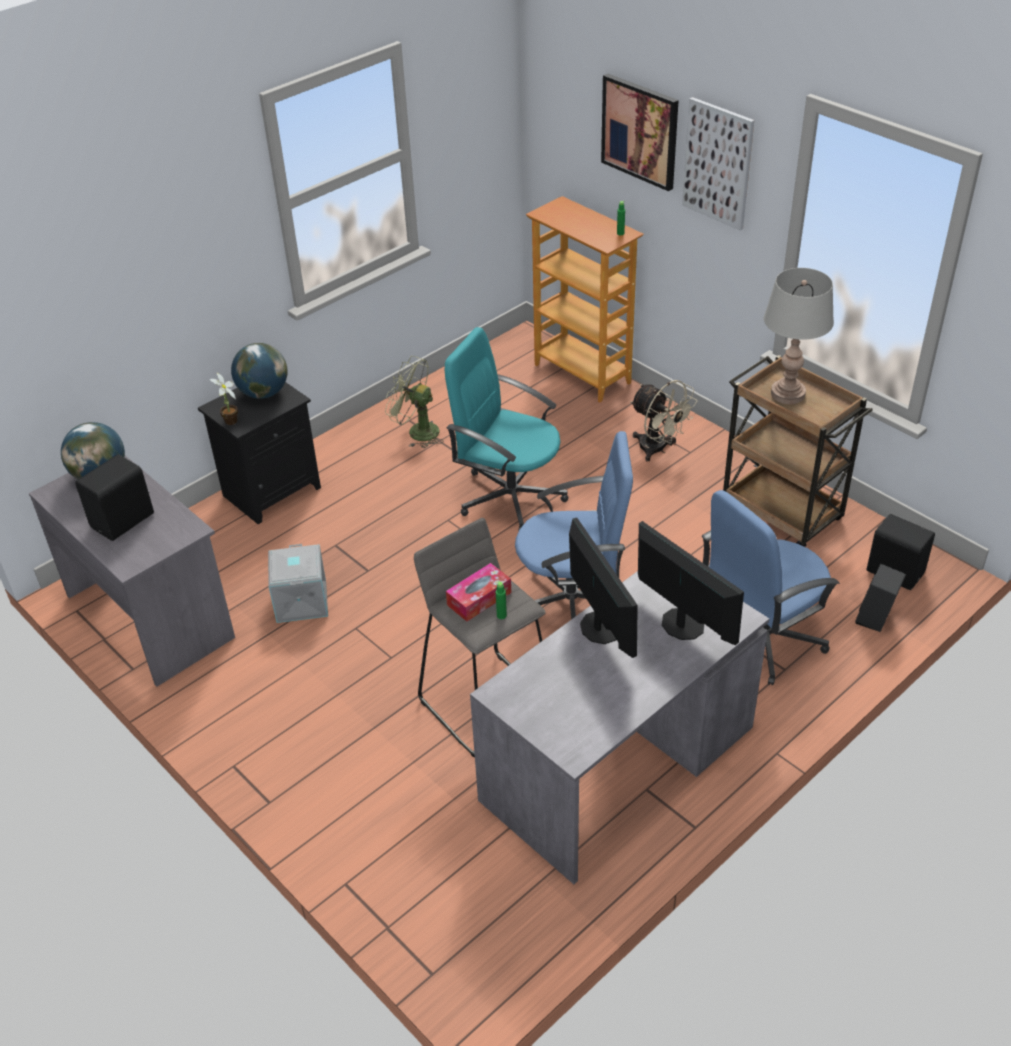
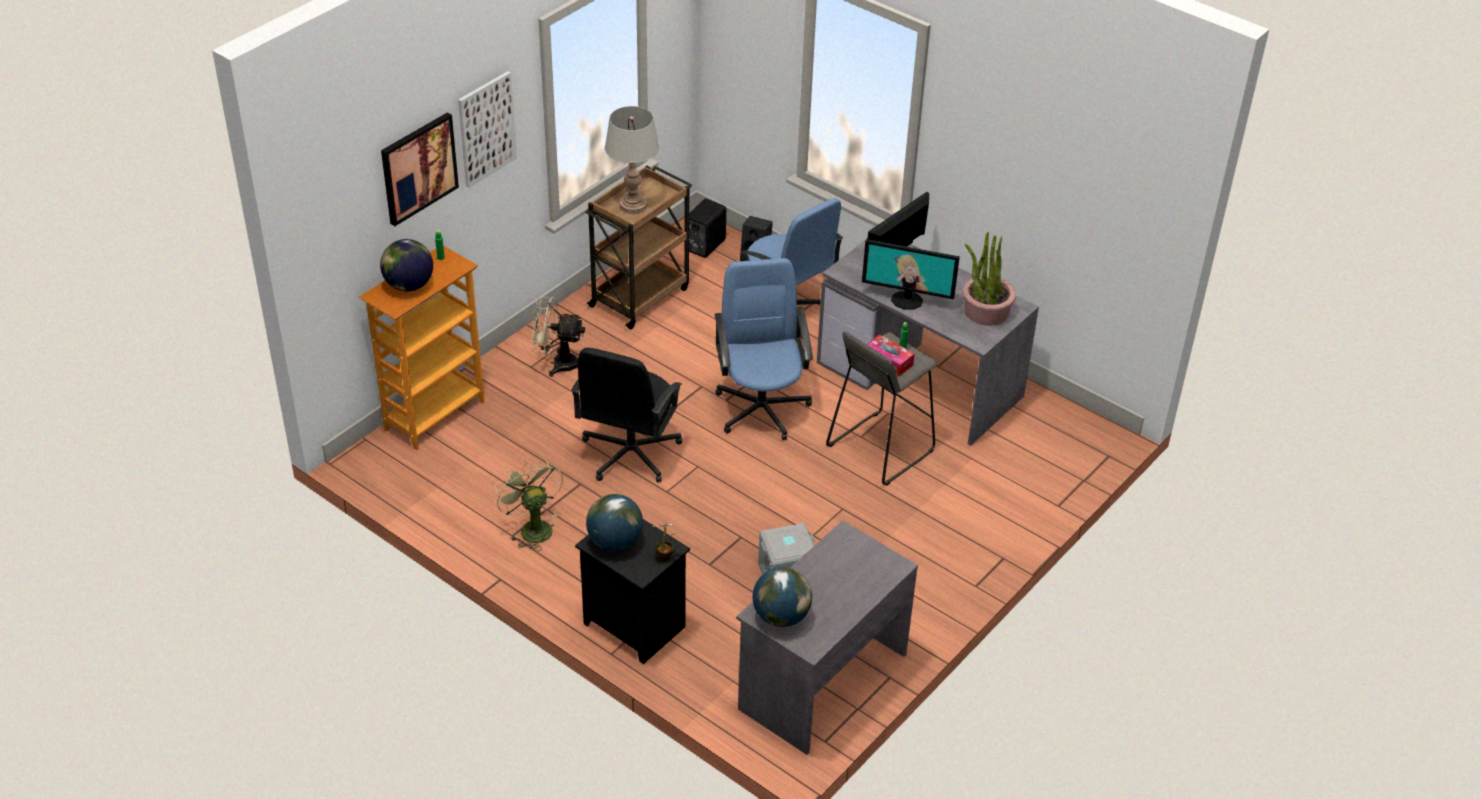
camera: 100 degrees left, 0 degrees up
(124, 521) = (841, 582): black speaker -> none
(417, 431) = (532, 527): green fan -> green fan turned 135 degrees clockwise
(510, 496) = (629, 453): turquoise office chair -> black office chair
(566, 711) = (985, 311): none -> potted plant
(576, 218) = (408, 285): none -> globe
(599, 627) = (907, 300): monitor -> monitor turned 135 degrees counterclockwise
(658, 449) = (558, 364): beige fan -> beige fan turned 120 degrees counterclockwise

